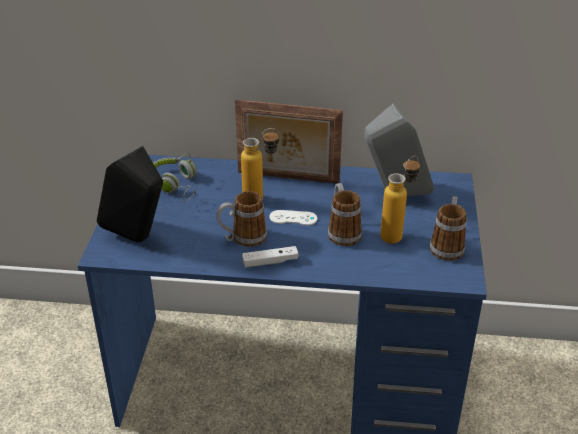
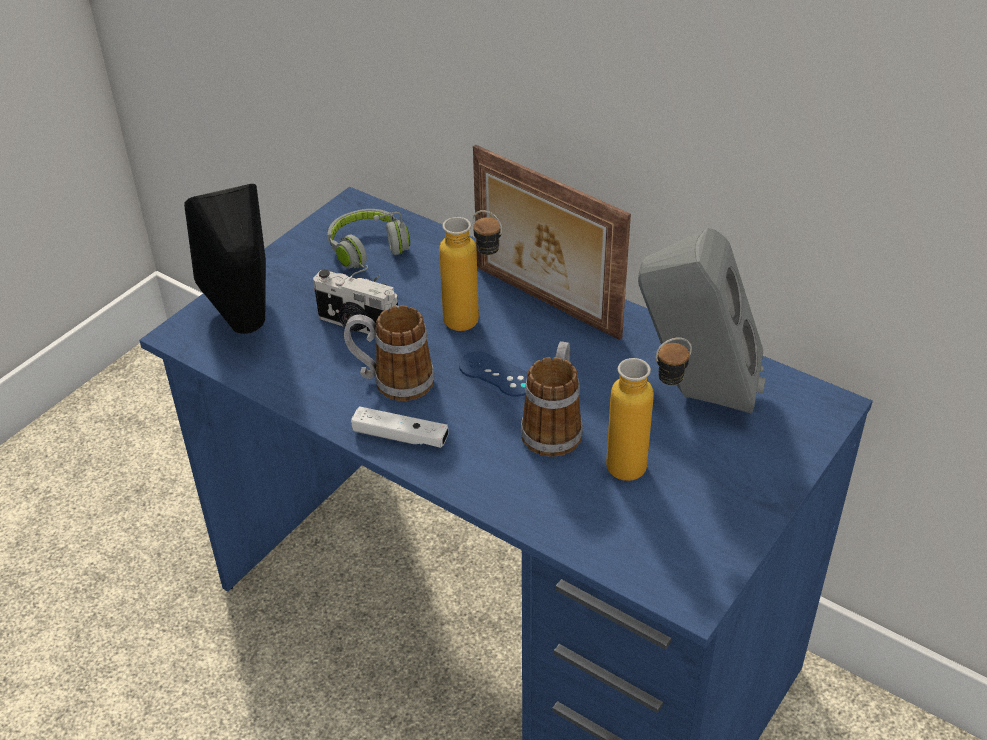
camera: 30 degrees right, 5 degrees up
(199, 219) = (357, 326): none -> camera
(293, 218) = (496, 374): white game controller -> blue game controller
(447, 245) = (712, 520): mug -> none

